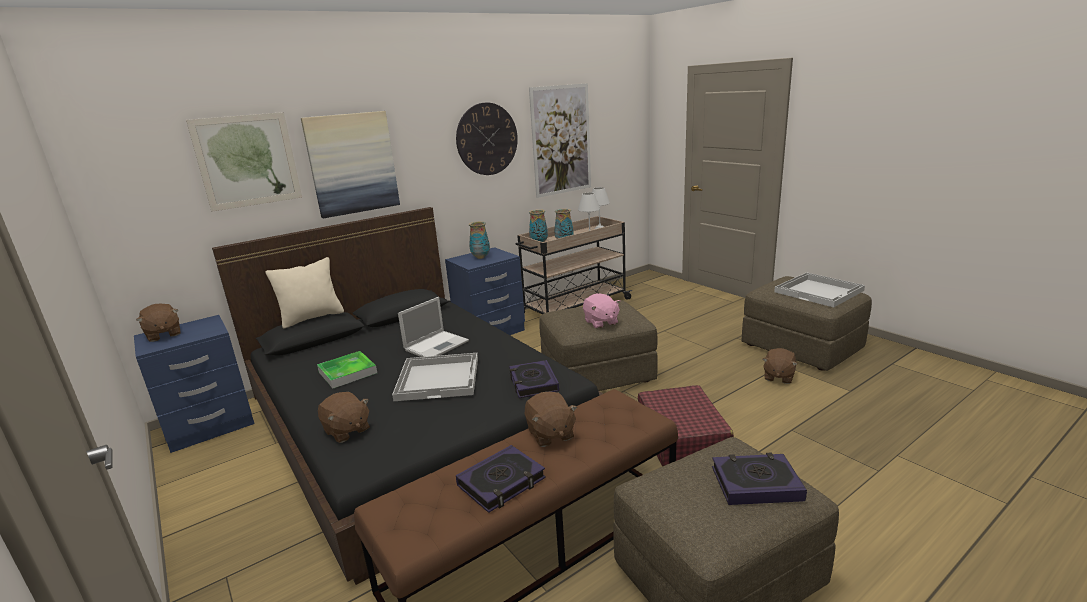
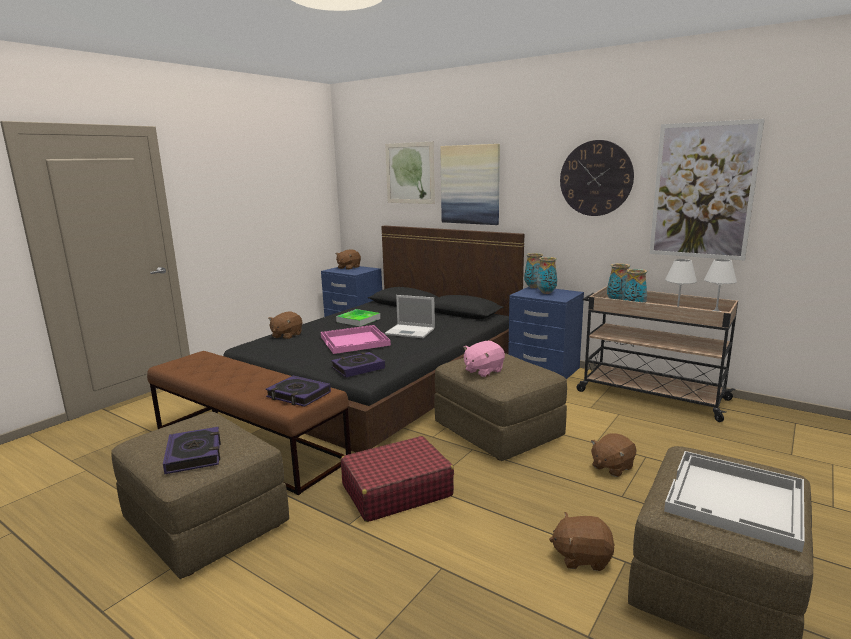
camera: 70 degrees right, 5 degrees down
(312, 318) = (408, 288): beige pillow -> none
(439, 378) = (355, 341): white tray -> pink tray
(454, 258) = (533, 287): none -> vase
(501, 482) = (215, 375): book -> book (298, 395)
(550, 434) = (270, 379): brown plush toy -> brown plush toy (611, 467)

